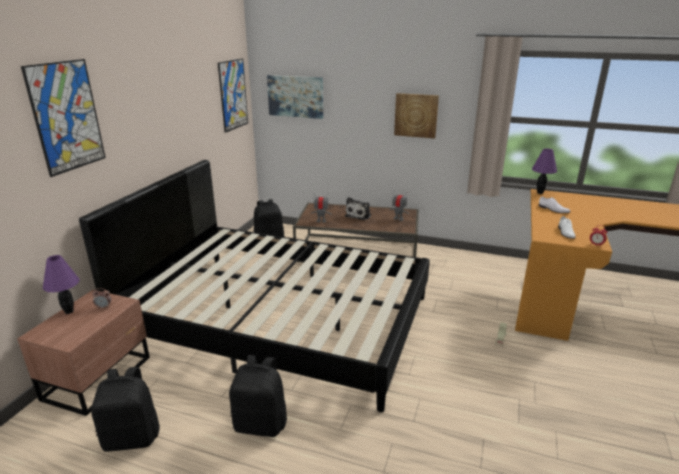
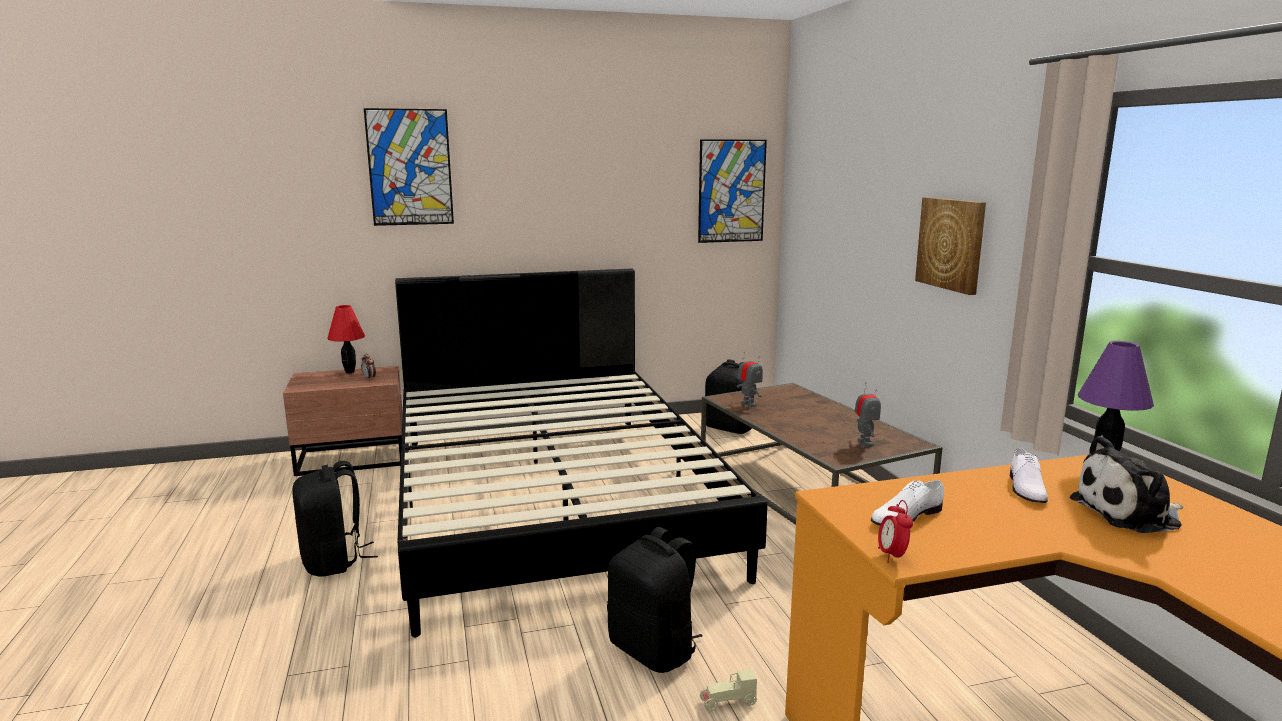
camera: 55 degrees right, 10 degrees down
(69, 311) = (350, 372): purple table lamp -> red table lamp
(132, 437) = (275, 506): black backpack -> black backpack (654, 650)
(295, 96) = (819, 202): picture -> none
(359, 215) = (817, 418): plush toy -> plush toy (1130, 513)

